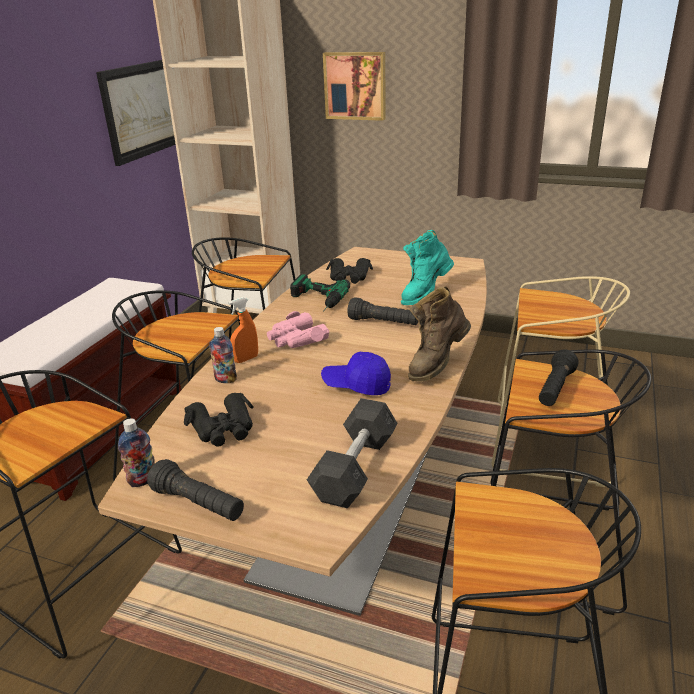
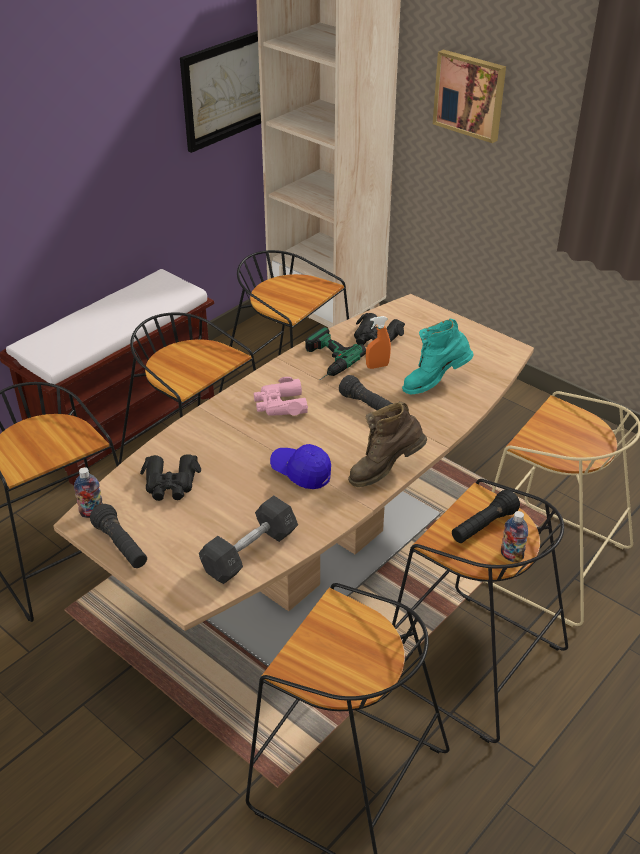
camera: 20 degrees right, 10 degrees up
(225, 379) = (197, 434): bottle -> bottle (511, 556)
(246, 359) = (225, 416): orange spray bottle -> orange spray bottle (377, 366)

